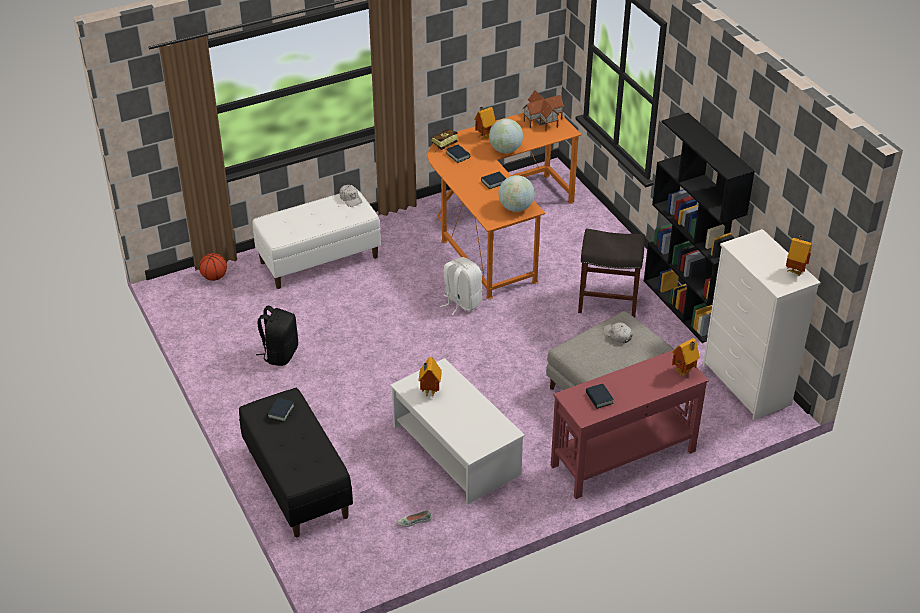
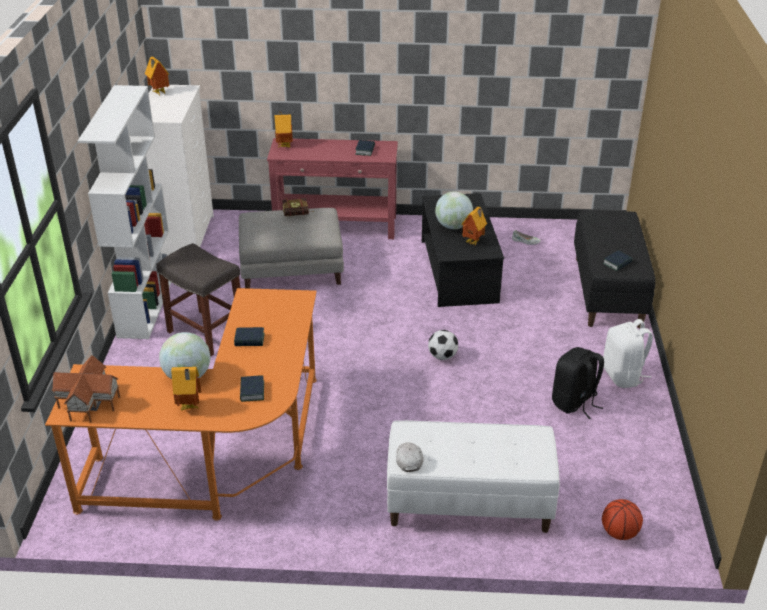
camera: 150 degrees left, 5 degrees down
(407, 353) = (442, 356): none -> football
(442, 145) = (256, 414): book -> book (299, 215)
(456, 450) = (458, 270): white coffee table -> black coffee table
(461, 302) = (346, 386): white backpack -> white backpack (623, 376)
(516, 208) = (260, 302): globe -> globe (453, 226)
(617, 335) = (274, 229): white cap -> none
(685, 307) = (146, 303): black bookcase -> white bookcase

